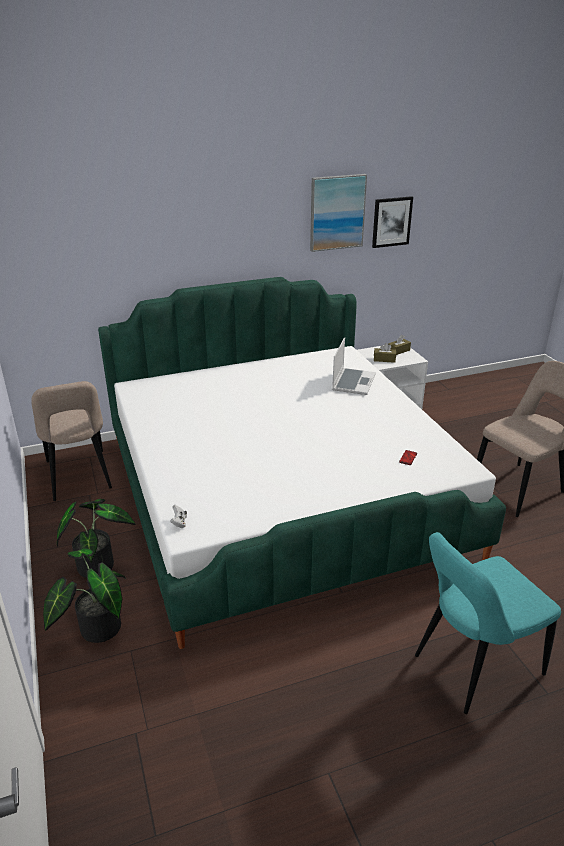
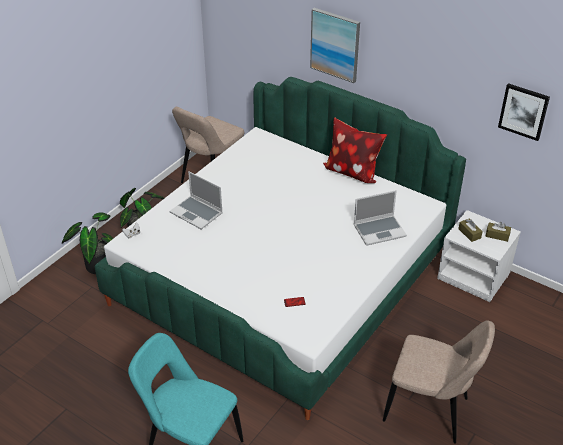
camera: 55 degrees right, 10 degrees up
(203, 464) = (197, 213): none -> laptop
(257, 364) = (352, 172): none -> pillow
(337, 212) = (466, 78): picture -> picture (335, 44)

